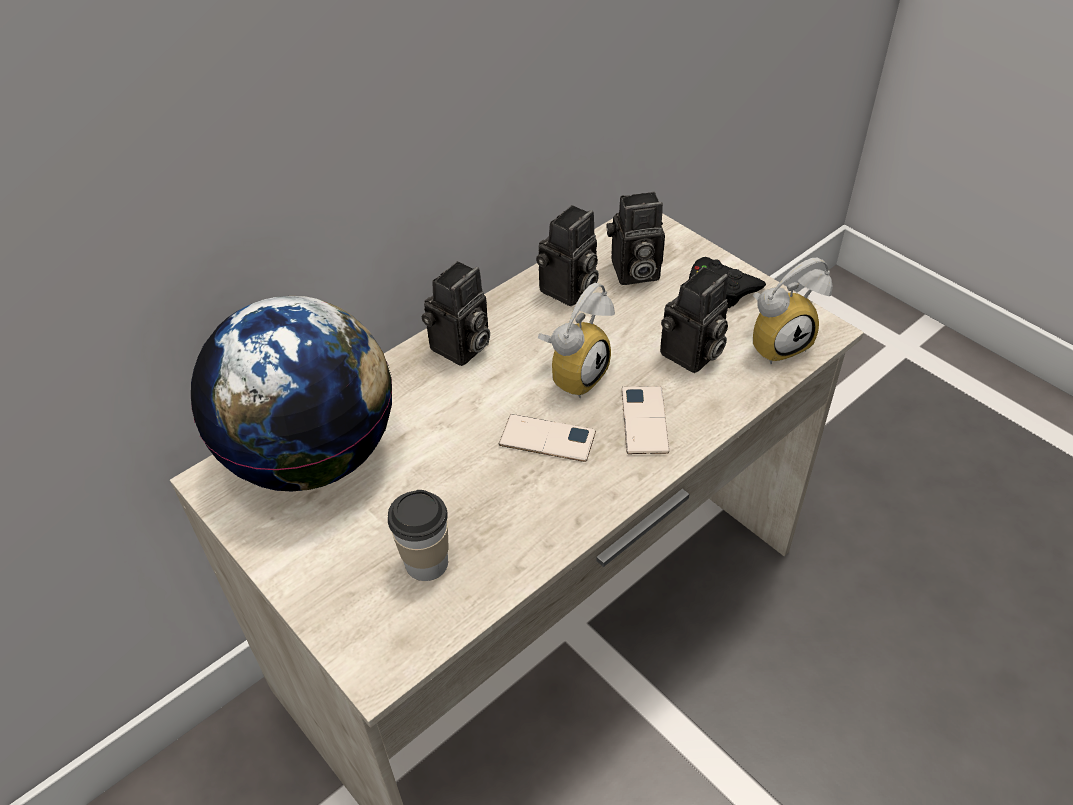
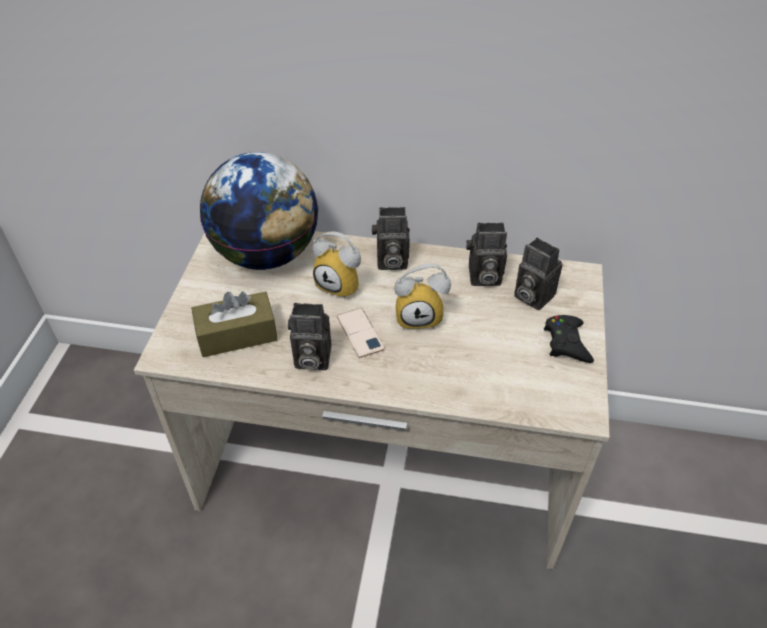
camera: 50 degrees right, 0 degrees up
(426, 563) = (237, 335): cup -> brown tissue box
(644, 420) = (414, 366): phone -> none
(691, 355) = (489, 360): camera -> camera (310, 359)
(777, 342) = (547, 395): alarm clock -> alarm clock (342, 285)

